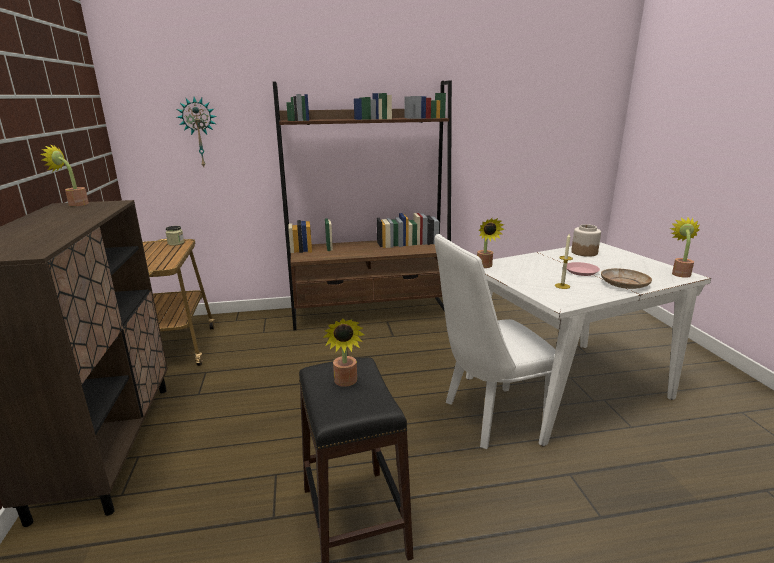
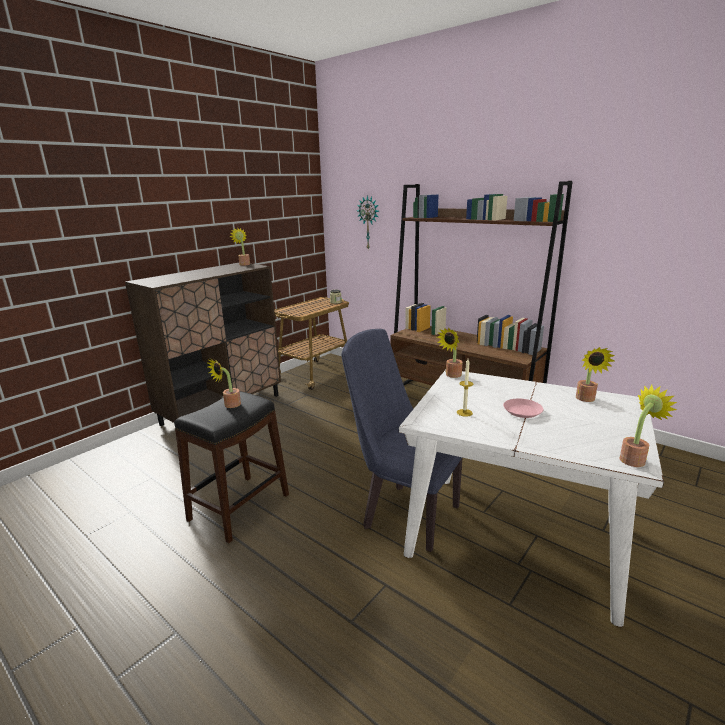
camera: 50 degrees right, 0 degrees up
(487, 418) = (404, 513): white chair -> blue chair
(584, 252) = (586, 399): jar -> potted plant
(624, 284) = (527, 437): beige plate -> none

